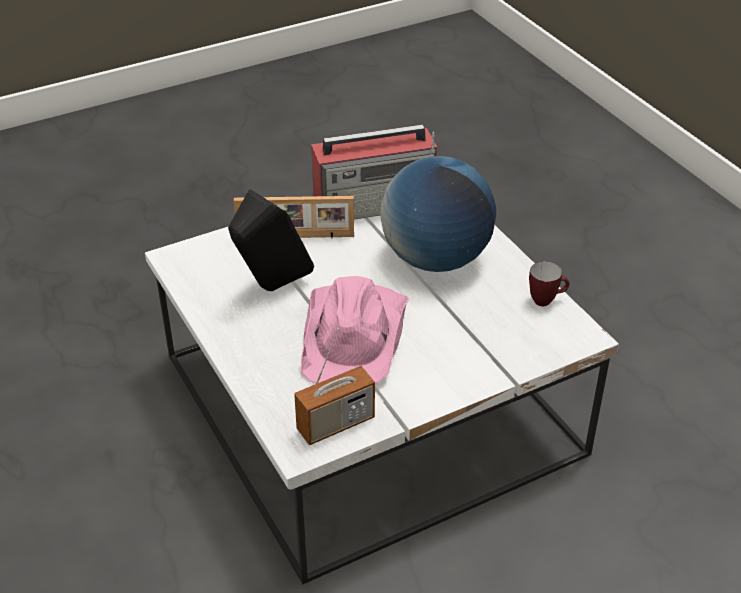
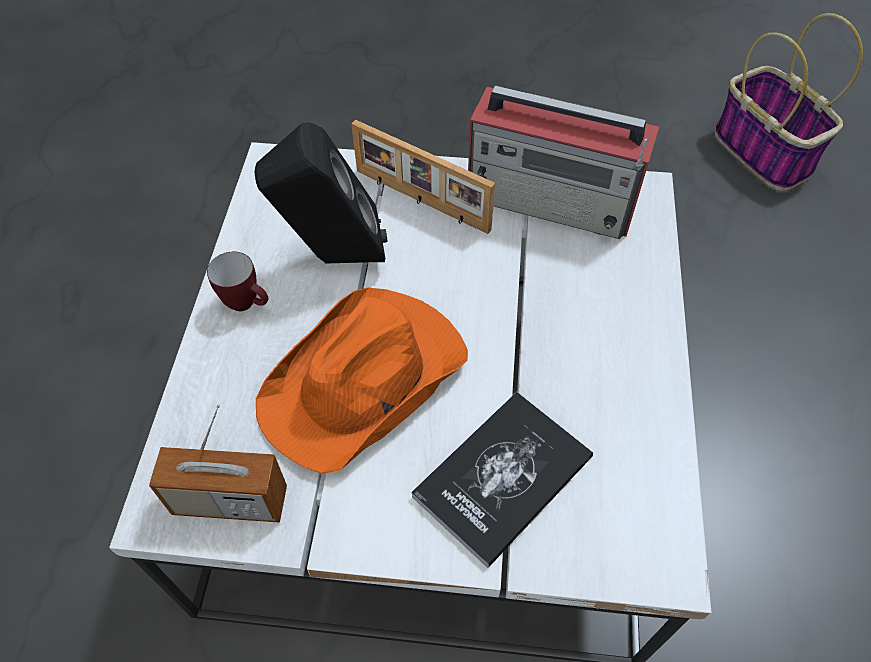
camera: 35 degrees right, 15 degrees up
(355, 336) = (366, 380): pink hat -> orange hat
(436, 259) = (560, 319): globe -> none
(444, 154) = (764, 153): none -> basket
(472, 341) = (503, 477): none -> book
(546, 300) = (659, 470): mug -> mug (248, 304)

